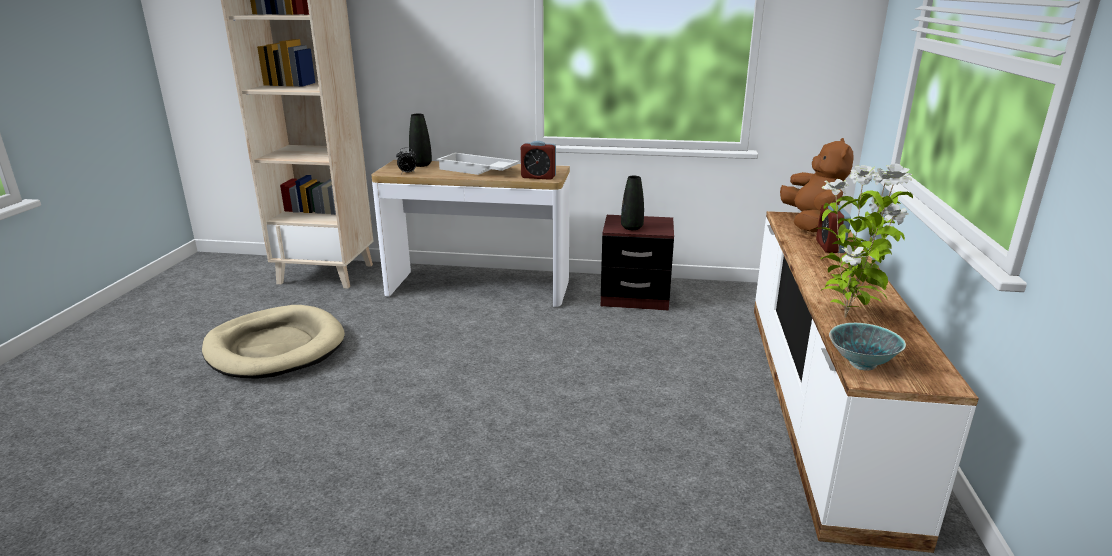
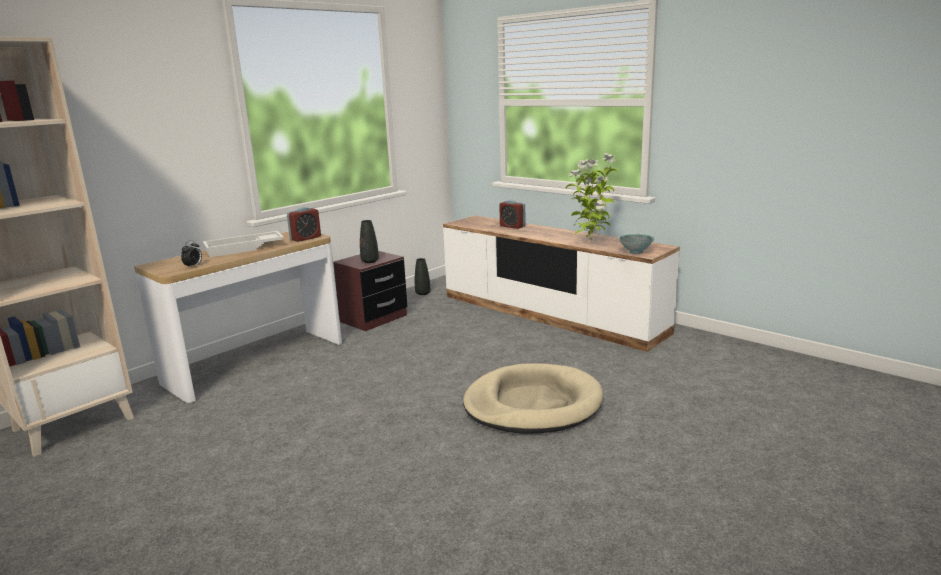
camera: 55 degrees left, 5 degrees down
(275, 347) = (186, 476): beige dog bed -> beige dog bed (532, 404)
(421, 165) = (180, 260): black vase -> black vase (423, 293)
(810, 223) = (477, 221): brown plush toy -> none

